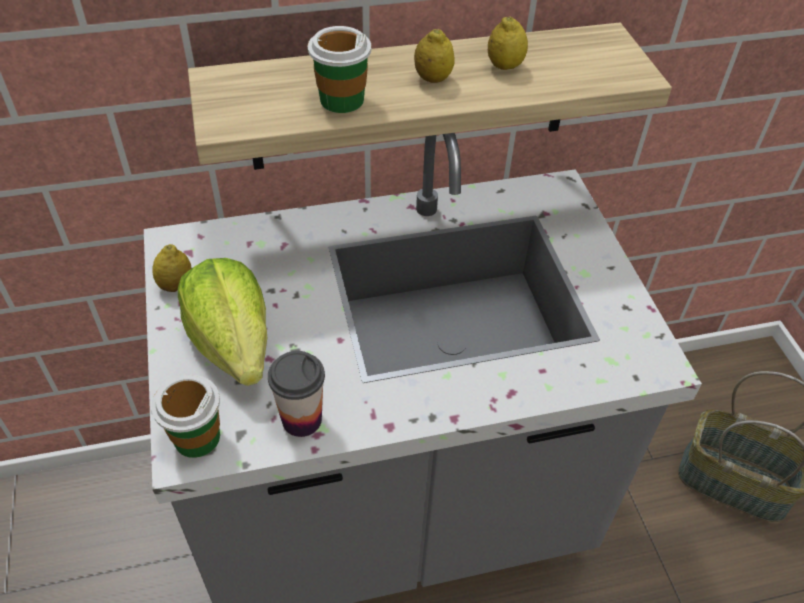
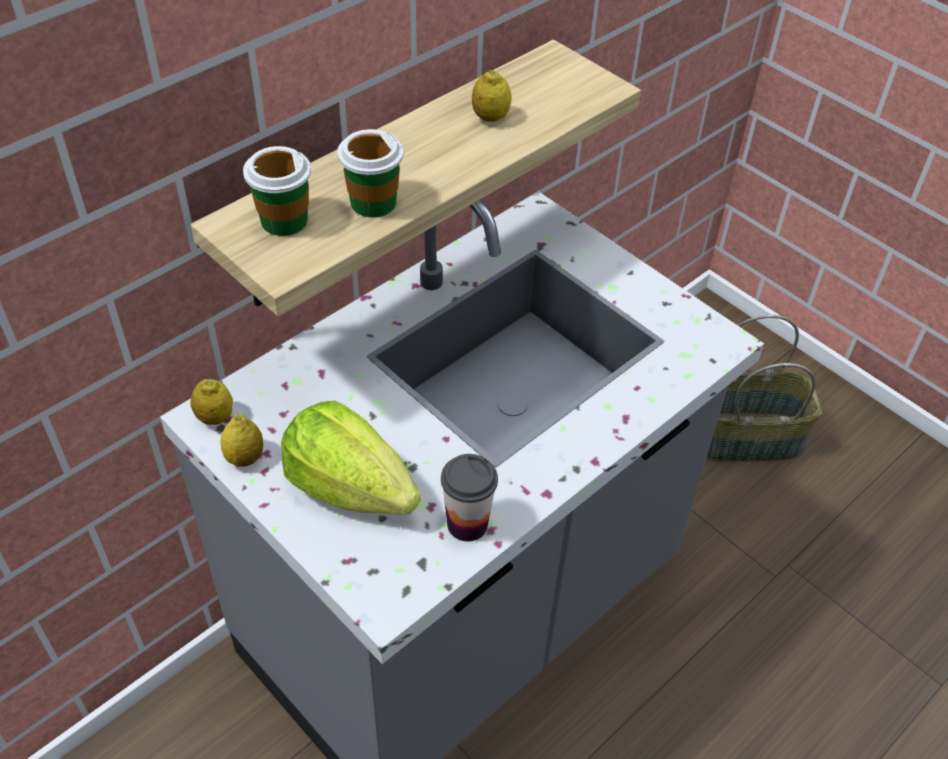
camera: 30 degrees left, 0 degrees up
(196, 437) = (384, 585): cup -> cup (283, 220)
(433, 79) = (437, 152): lemon -> lemon (215, 417)

